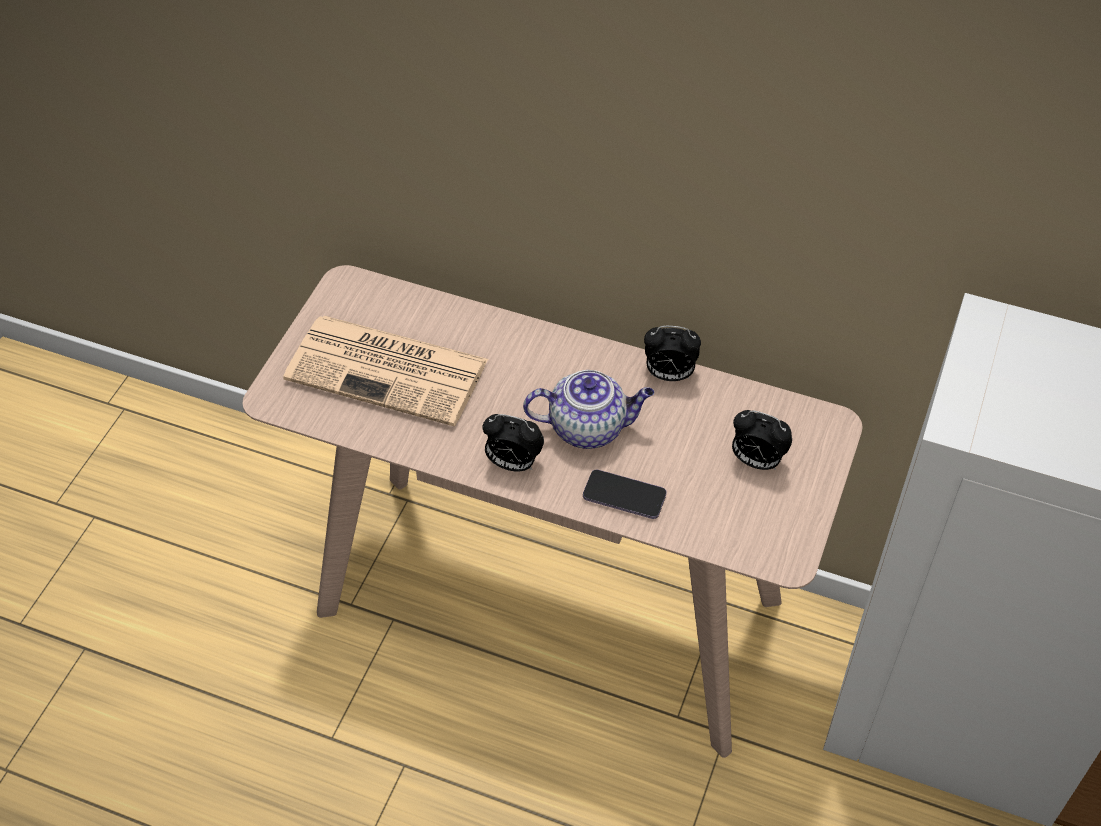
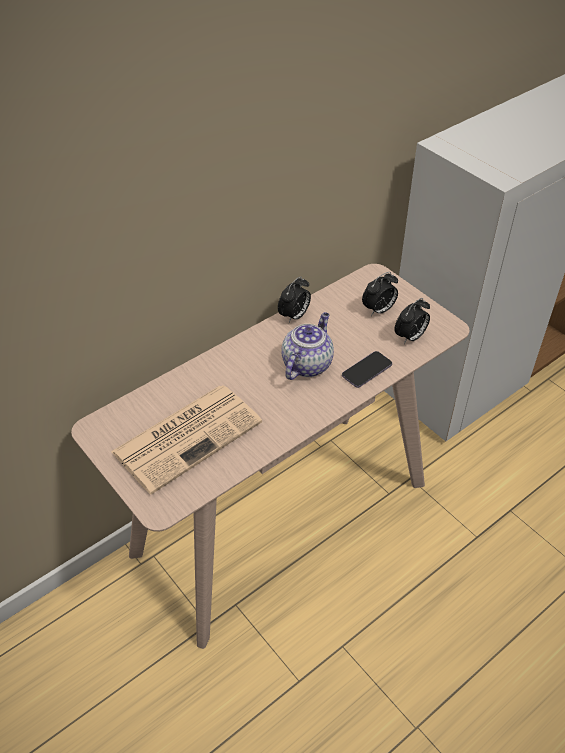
camera: 60 degrees left, 5 degrees down
(512, 463) = (309, 408): alarm clock -> alarm clock (410, 337)

